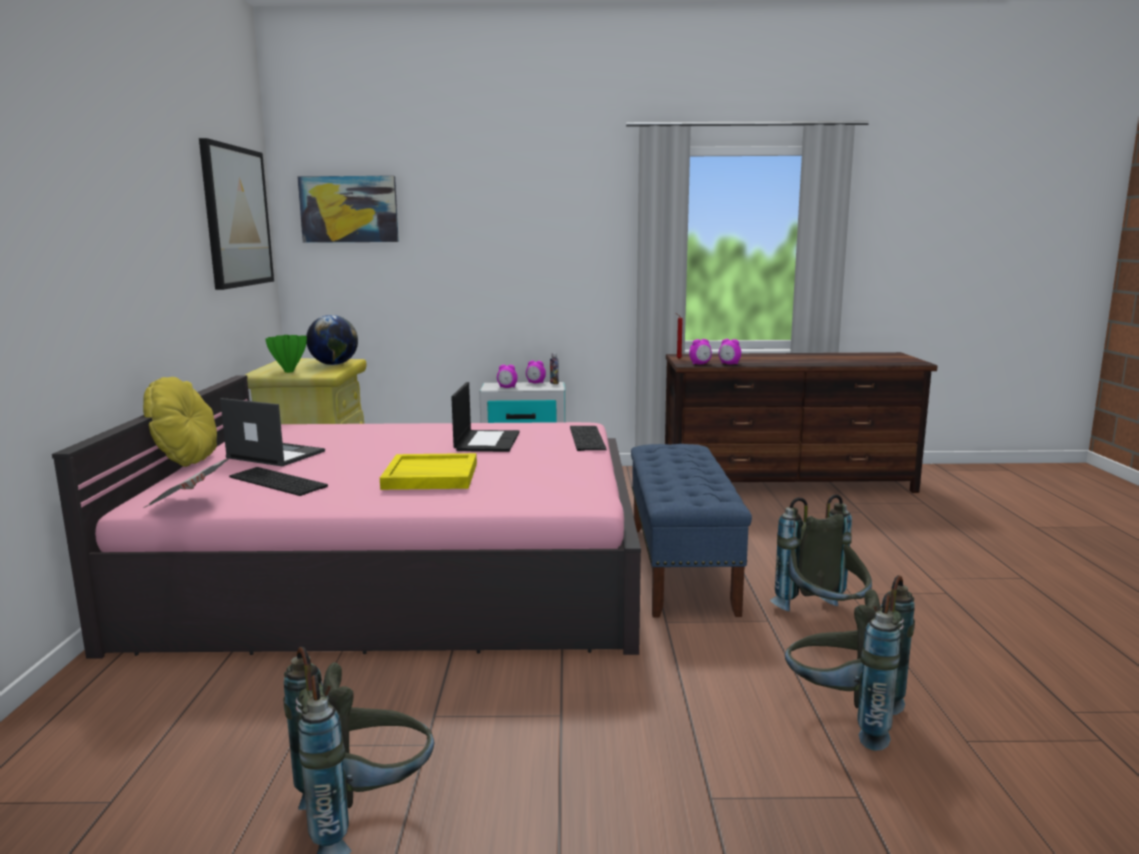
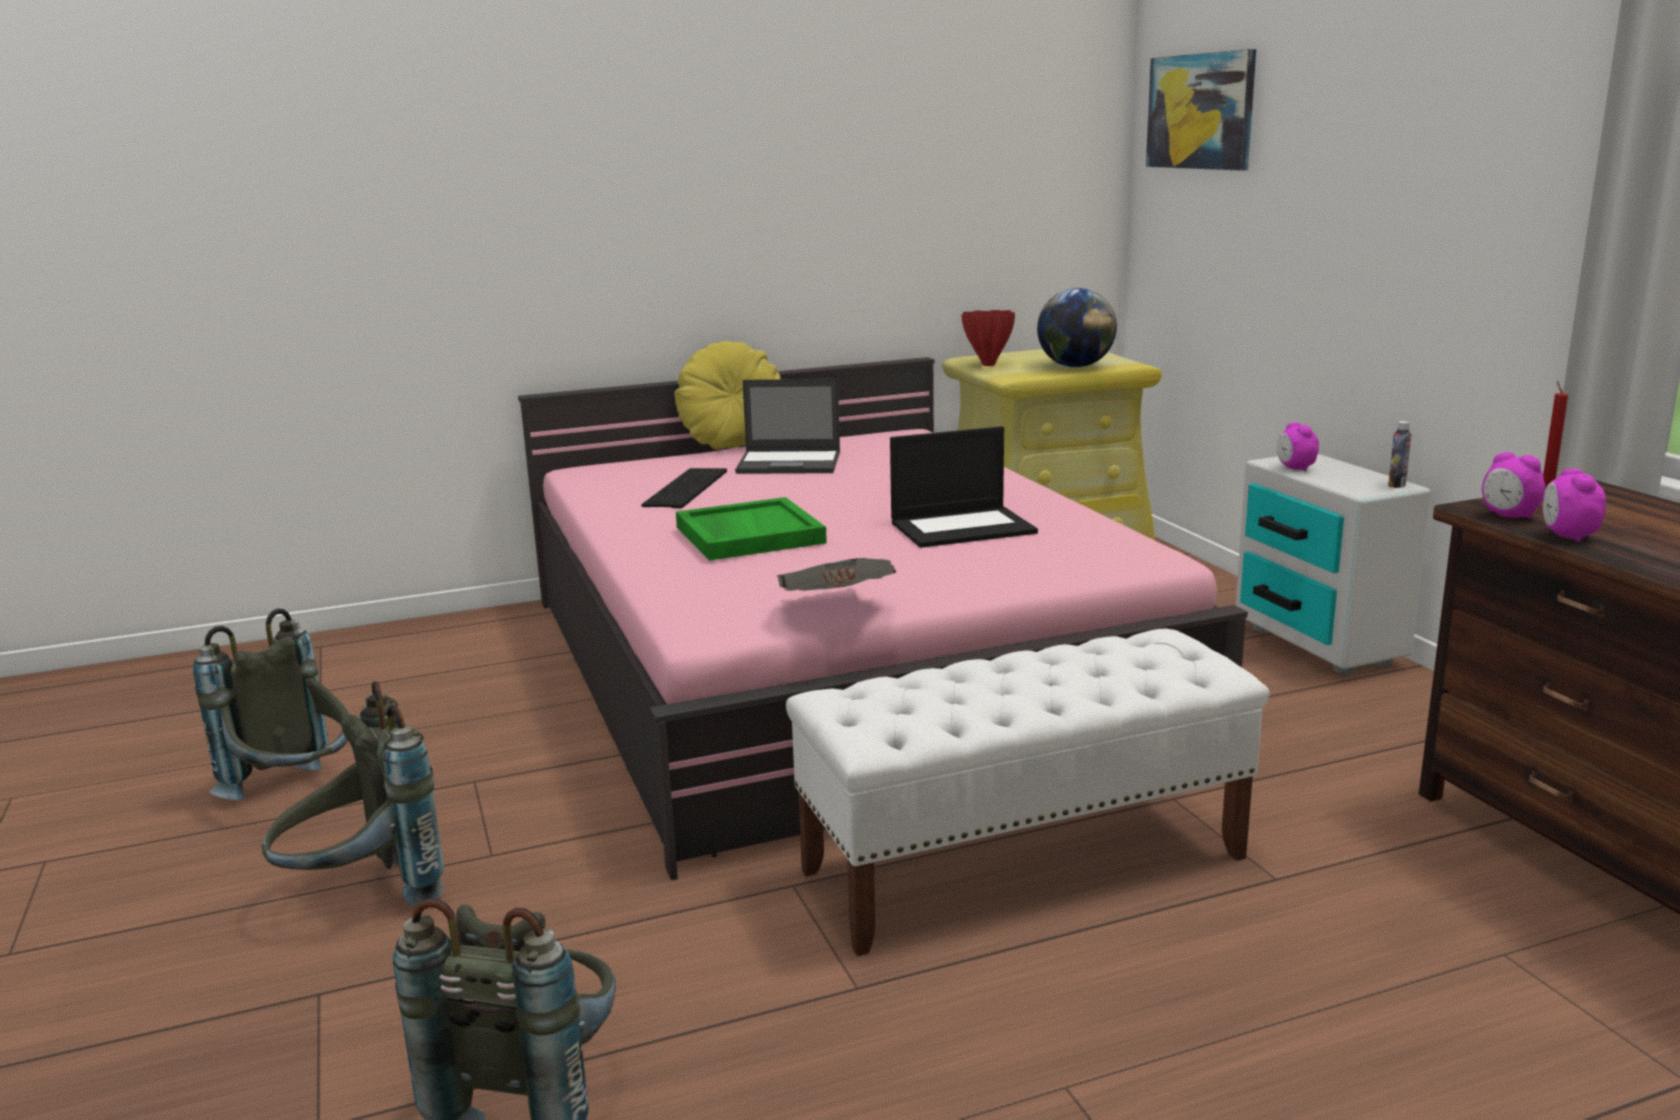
camera: 70 degrees right, 5 degrees up
(189, 504) = (590, 481): newspaper -> newspaper (836, 608)
(236, 217) = (999, 132): picture -> none
(274, 454) = (790, 463): laptop -> laptop turned 90 degrees clockwise
(289, 372) = (987, 365): green vase -> red vase
(430, 476) = (748, 535): yellow tray -> green tray
(535, 383) = (1371, 475): alarm clock -> none
(585, 438) = (1057, 573): keyboard -> none
(680, 567) = (1024, 864): blue bench -> white bench
(823, 619) = (906, 1054): grey backpack -> grey backpack (364, 896)

